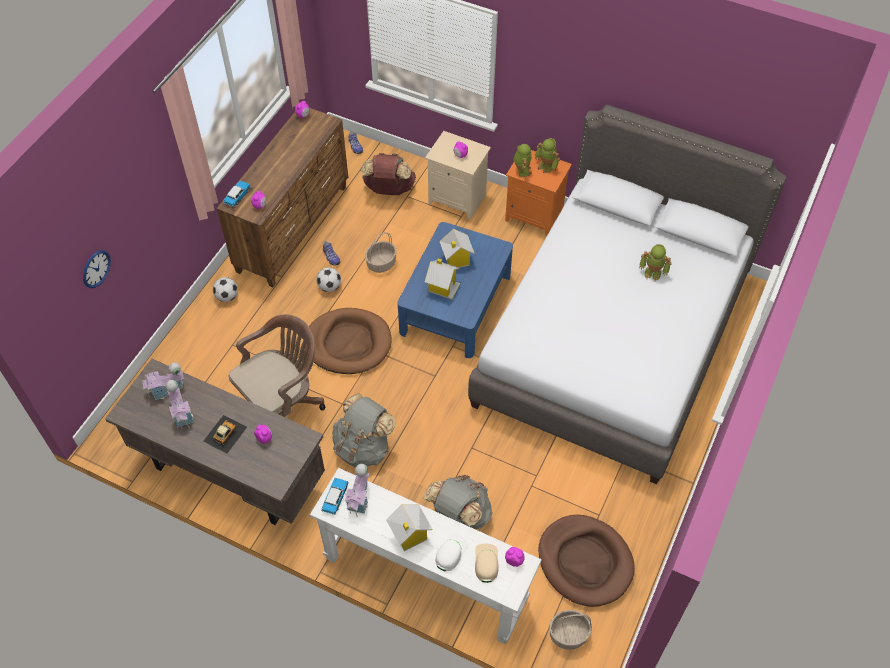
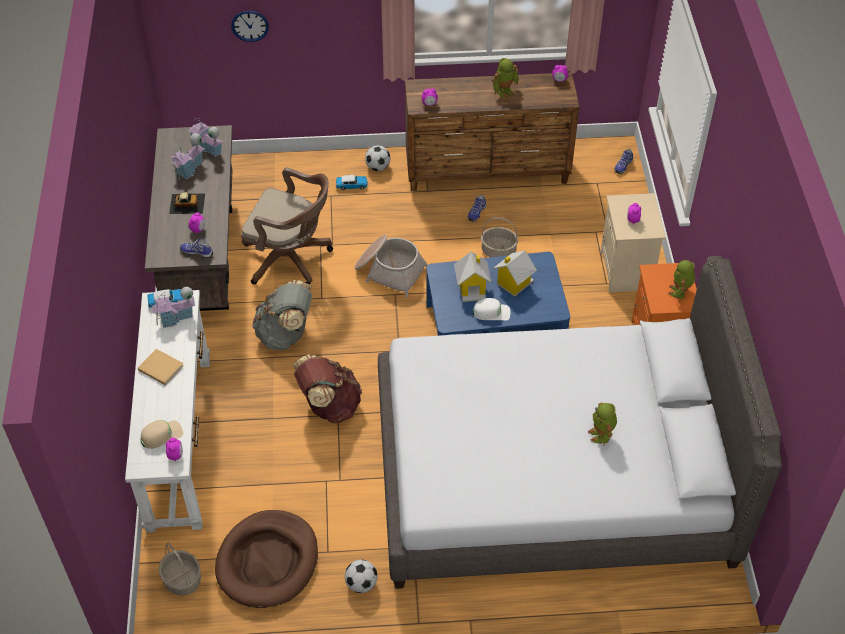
camera: 60 degrees right, 5 degrees down
(238, 196) = (428, 85): toy car -> toy car (352, 185)
(292, 450) = (197, 252): none -> shoe
(329, 287) = (442, 228): football -> football (361, 584)
(348, 343) = (389, 271): brown dog bed -> basket
(389, 190) = (591, 215): brown backpack -> brown backpack (329, 406)
(409, 534) = (160, 367): toy house -> beige book
(451, 553) = (157, 405): white cap -> white cap (491, 312)
(459, 514) = (260, 437): grey backpack -> none
(522, 171) = (655, 275): toy robot -> toy robot (504, 91)

